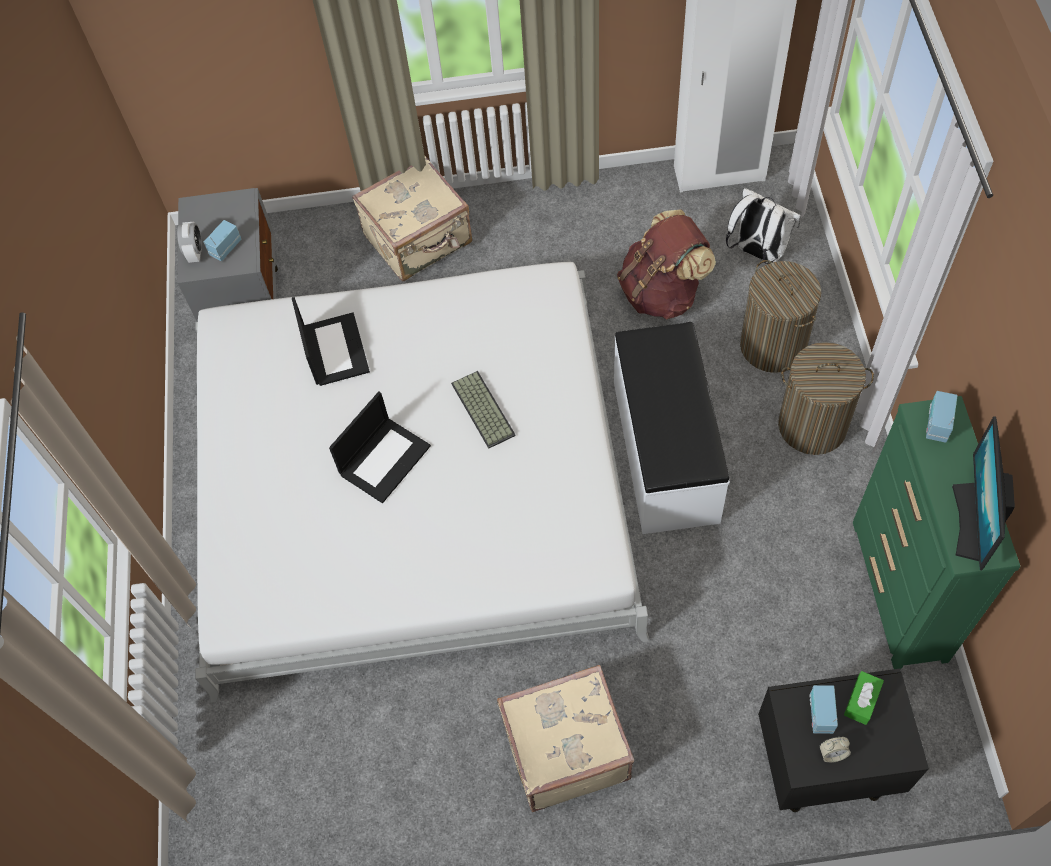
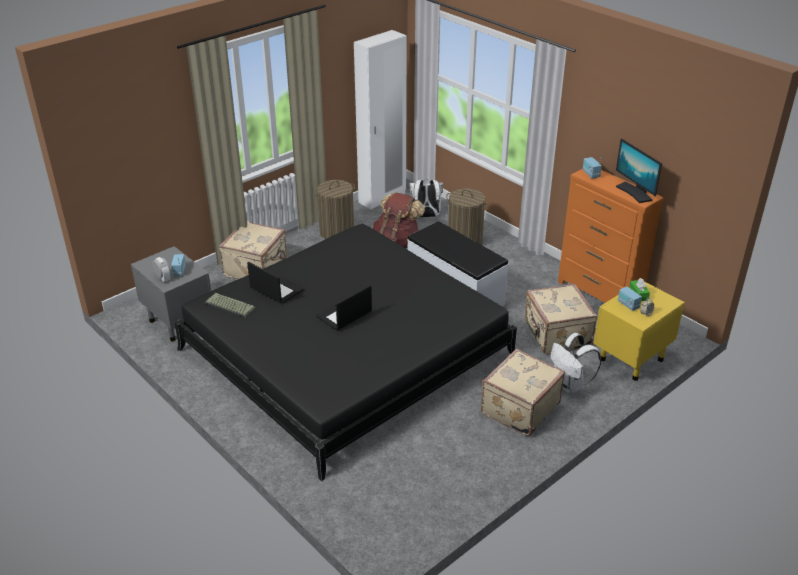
camera: 40 degrees left, 25 degrees down
(384, 459) = (344, 315): laptop -> laptop turned 135 degrees counterclockwise
(413, 486) = (346, 352): white bed -> black bed
(481, 409) = (373, 281): keyboard -> keyboard (229, 306)
(680, 752) = (570, 385): none -> white backpack
(747, 637) = (556, 335): none -> beige suitcase
(812, 425) = (509, 259): laundry basket -> laundry basket (337, 232)
(823, 764) = (631, 360): black nightstand -> yellow nightstand
(899, 591) = (599, 294): green dresser -> orange dresser

